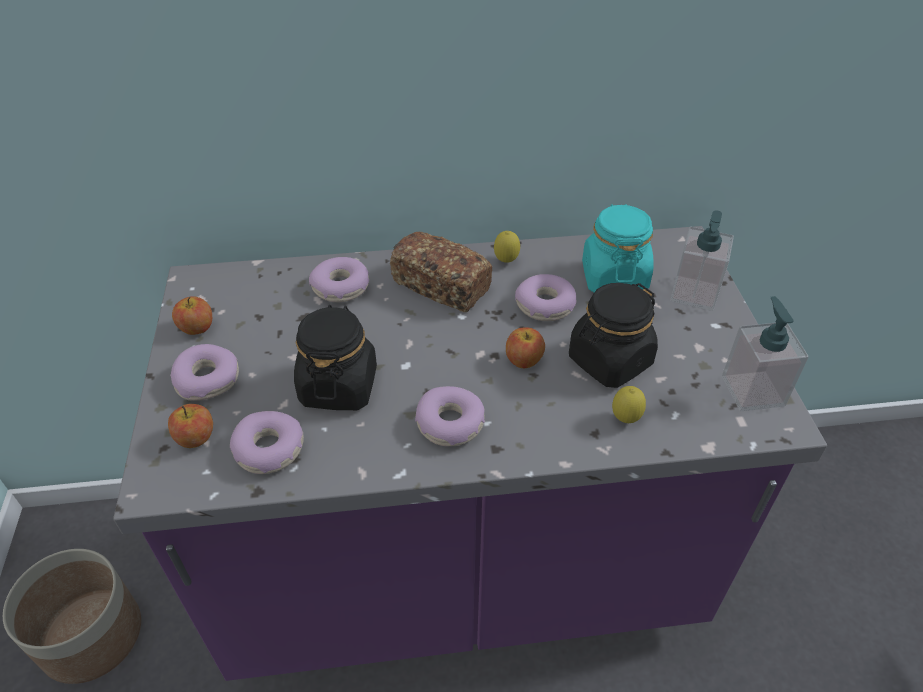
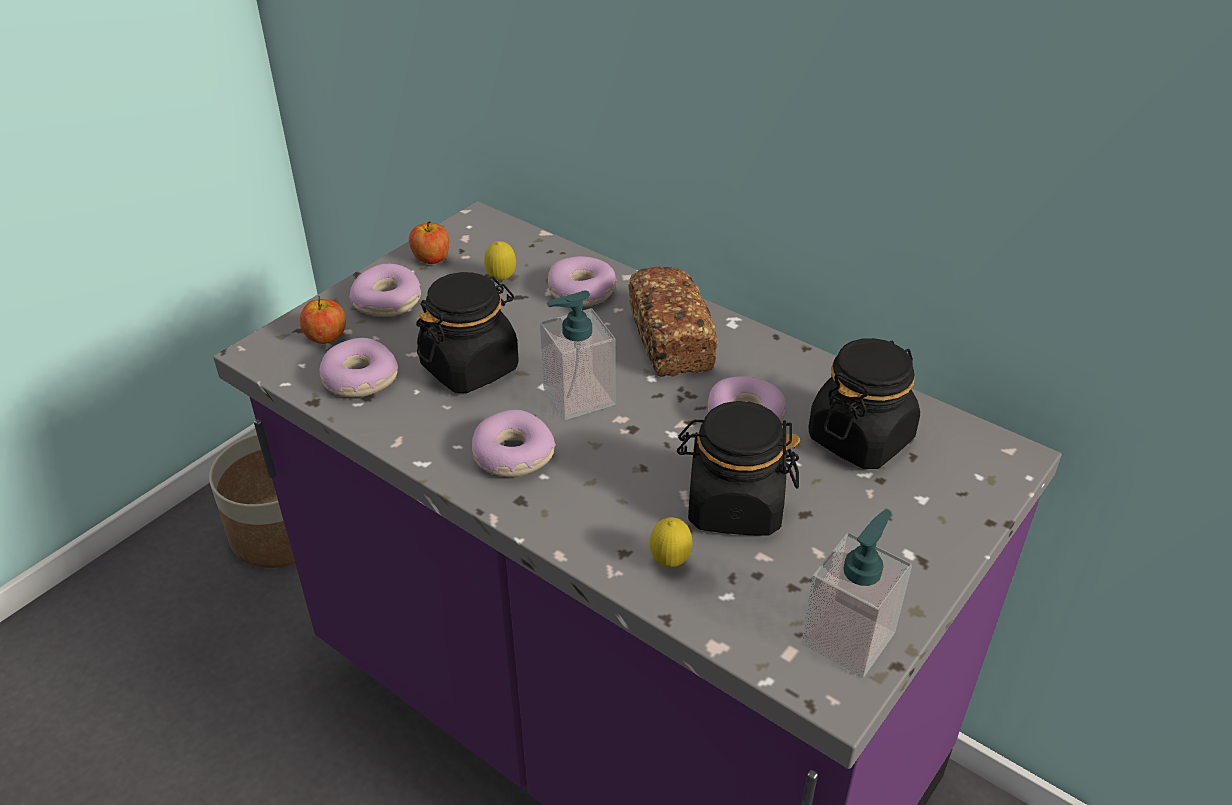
camera: 45 degrees right, 5 degrees down
(506, 261) = (766, 357): lemon -> lemon (501, 280)
(524, 360) = (652, 450): apple -> none
(613, 278) = (860, 438): turquoise jar -> black jar
(694, 293) = (933, 509): soap dispenser -> soap dispenser (578, 396)

